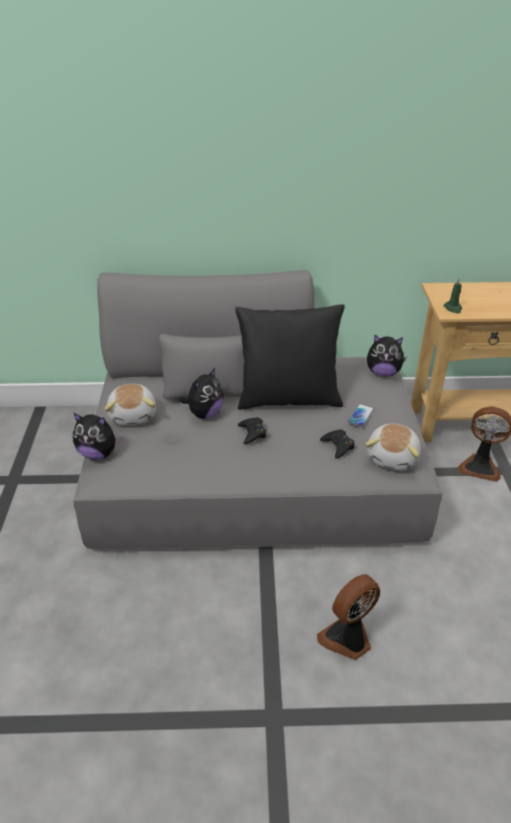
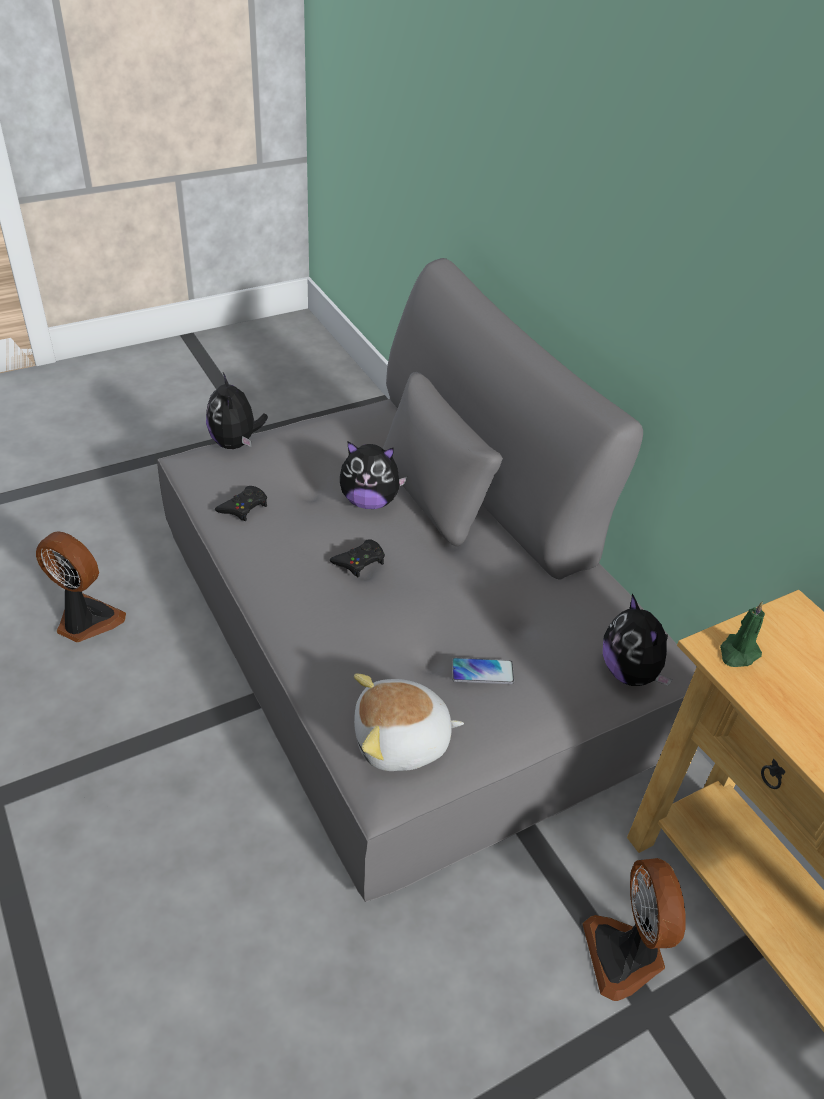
camera: 60 degrees right, 5 degrees up
(133, 415) = (324, 442): plush toy -> none
(288, 399) = (465, 575): black pillow -> none
(338, 446) = (387, 663): black game controller -> black game controller (244, 507)
(347, 639) = (135, 847): fan -> fan (86, 621)

